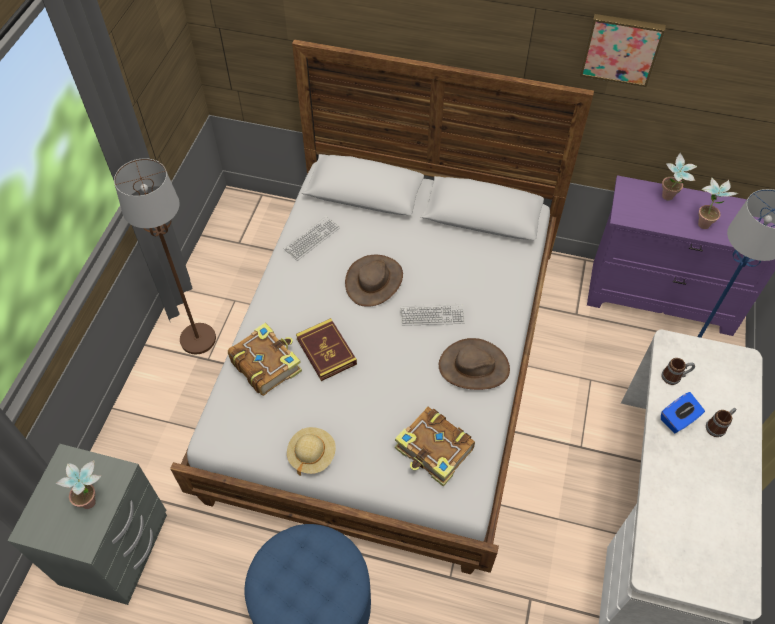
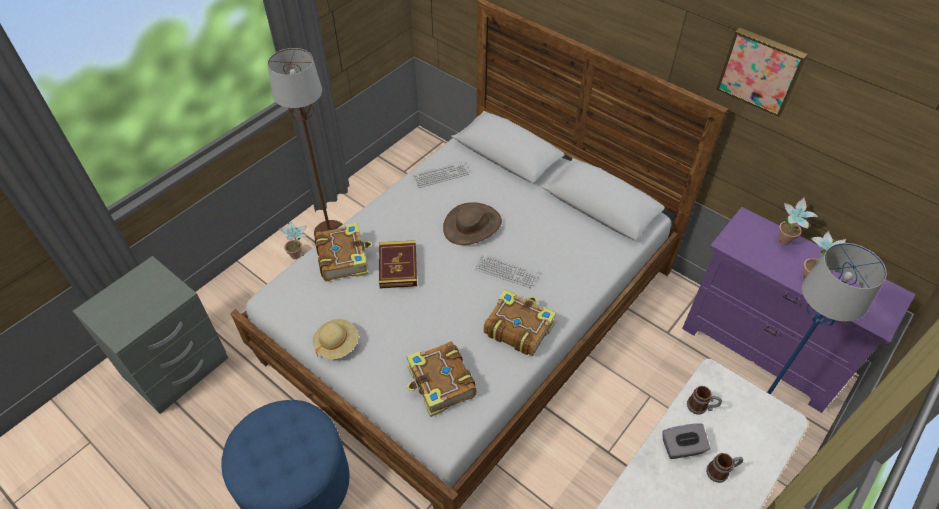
camera: 25 degrees right, 5 degrees down
(94, 500) = (148, 307): potted plant -> potted plant (299, 255)
(474, 367) = (518, 328): brown hat -> book
(678, 419) = (682, 448): blue tissue box -> grey tissue box

